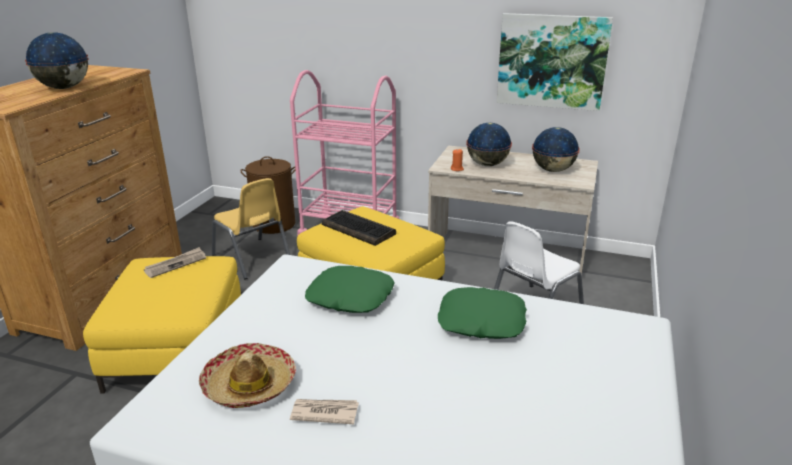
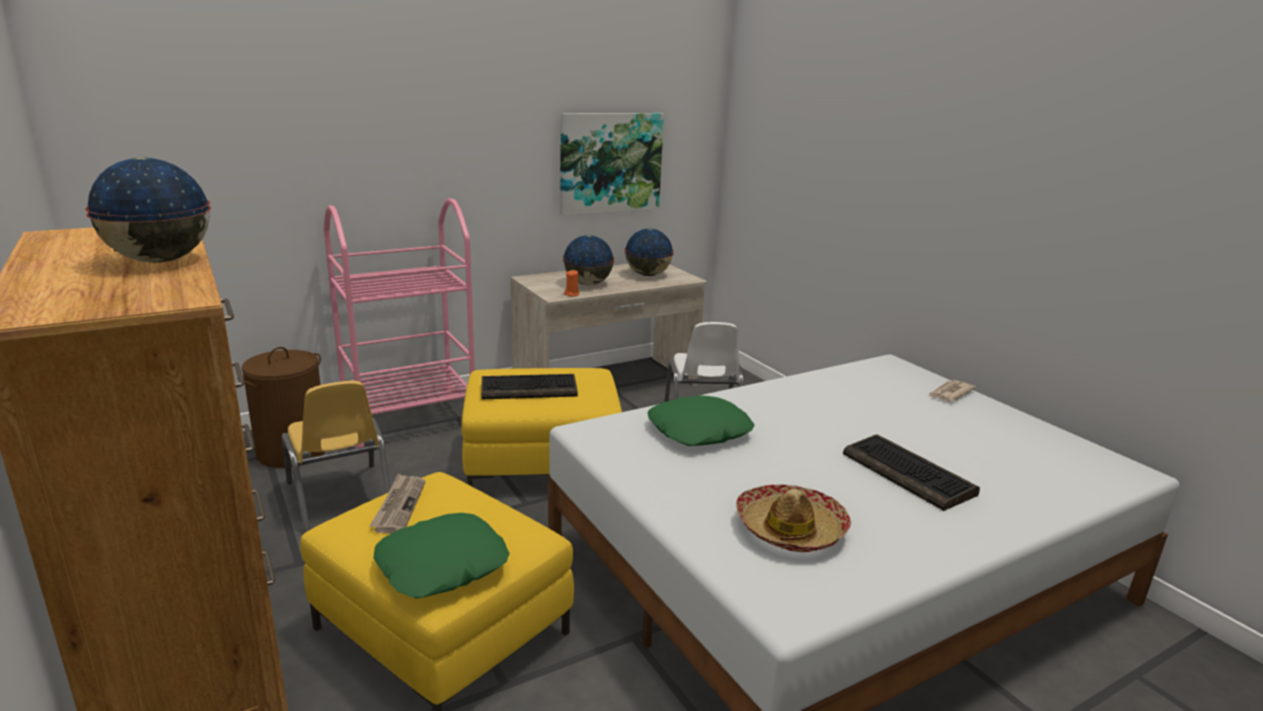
camera: 50 degrees left, 5 degrees down
(252, 258) = (340, 498): yellow chair -> yellow chair turned 60 degrees clockwise
(324, 412) = (875, 510): newspaper -> newspaper (949, 393)
(412, 409) = (909, 474): none -> keyboard
(481, 322) = (817, 402): green pillow -> green pillow (442, 566)

